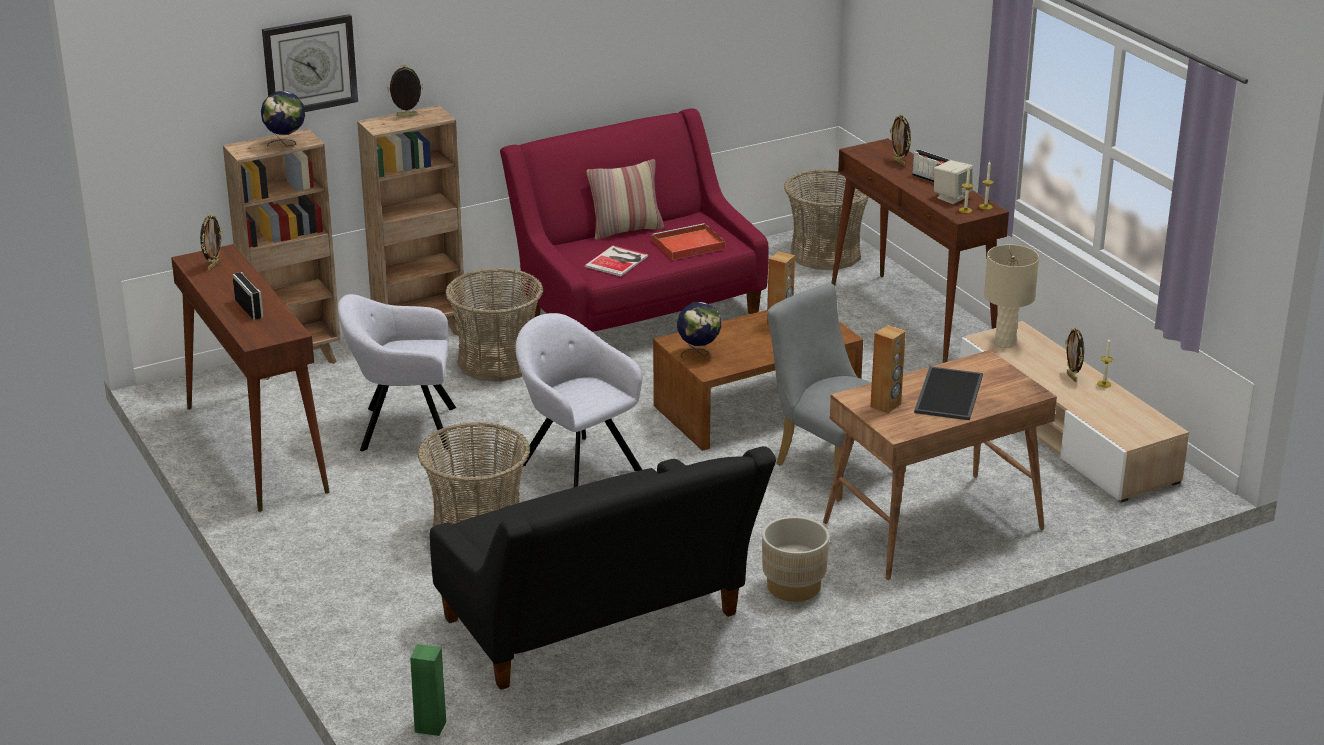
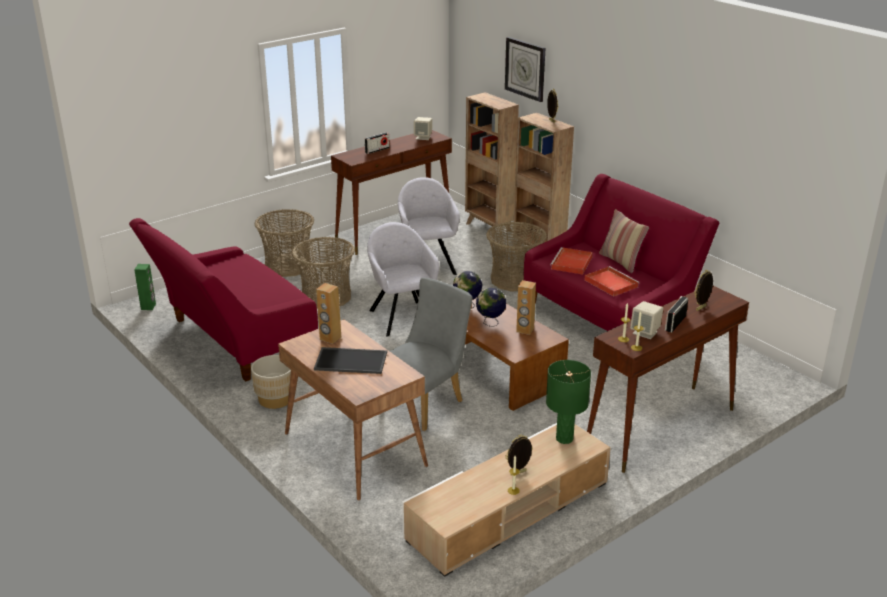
camera: 80 degrees right, 0 degrees up
(213, 266) = (423, 137): picture frame -> beige speaker
(286, 144) = (493, 102): globe -> globe (490, 323)
(576, 465) = (401, 316): grey armchair -> grey armchair turned 60 degrees counterclockwise
(599, 626) = (233, 341): black sofa -> red sofa
(618, 261) = (571, 263): book -> red tray
(825, 254) = (750, 381): basket -> basket (288, 265)
(1005, 343) = (564, 438): beige table lamp -> green table lamp

